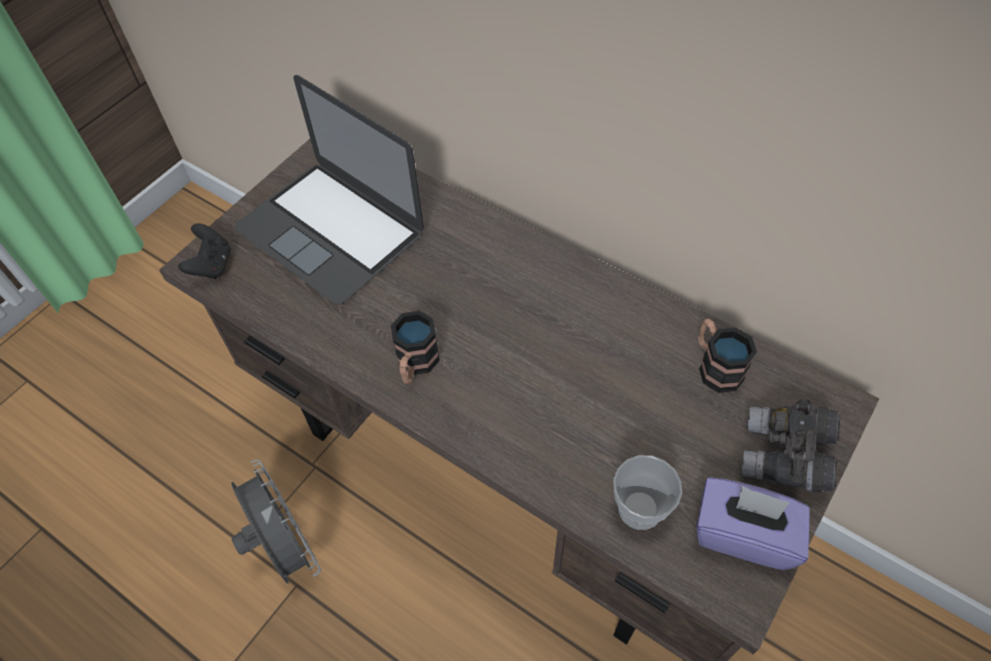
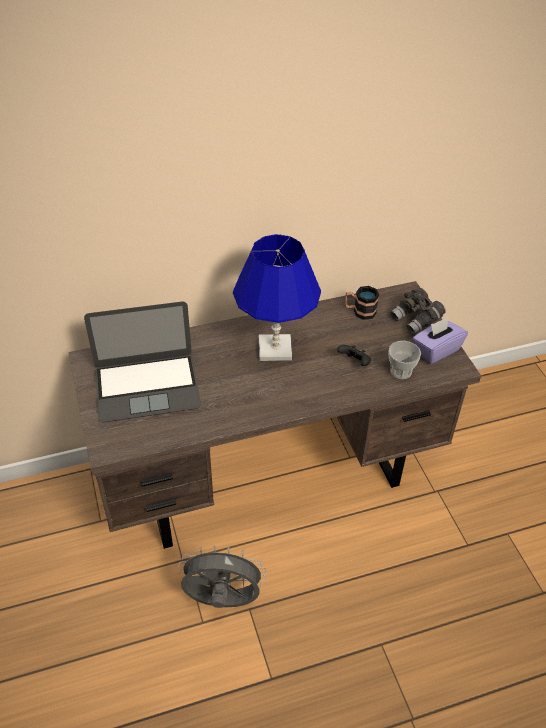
camera: 55 degrees left, 10 degrees down
(212, 265) = (114, 444): black game controller -> black game controller (355, 363)
(415, 364) = (263, 399): mug -> none
(525, 314) = (275, 349): none -> blue table lamp

